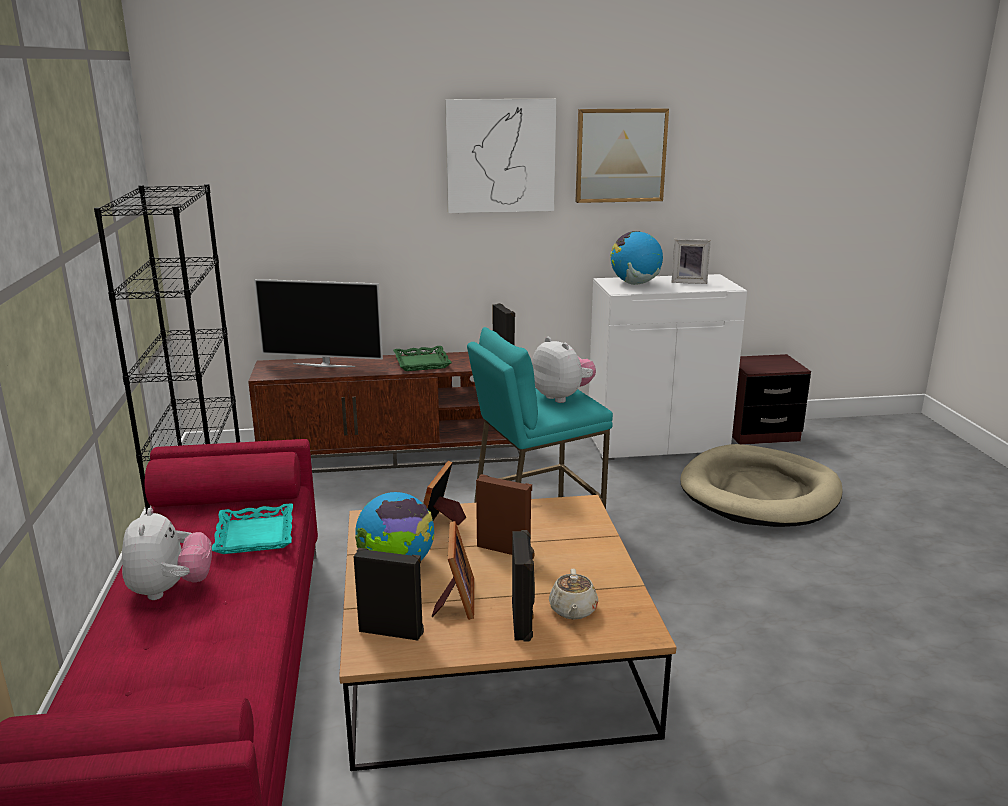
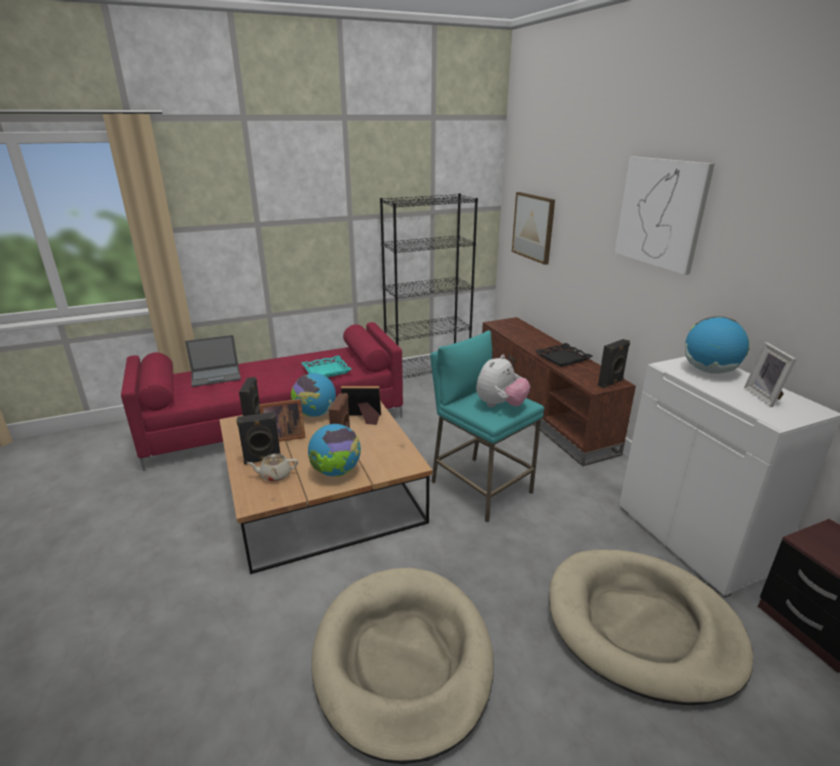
camera: 75 degrees right, 5 degrees up
(143, 671) = (216, 376): none -> laptop
(170, 590) = (277, 366): plush toy -> none
(324, 365) = (527, 333): television -> none
(421, 363) = (562, 358): green tray -> black tray
(581, 558) = (336, 472): none -> globe
(620, 155) = (764, 234): picture -> picture (533, 227)
(807, 621) = (403, 660): none -> beige dog bed

